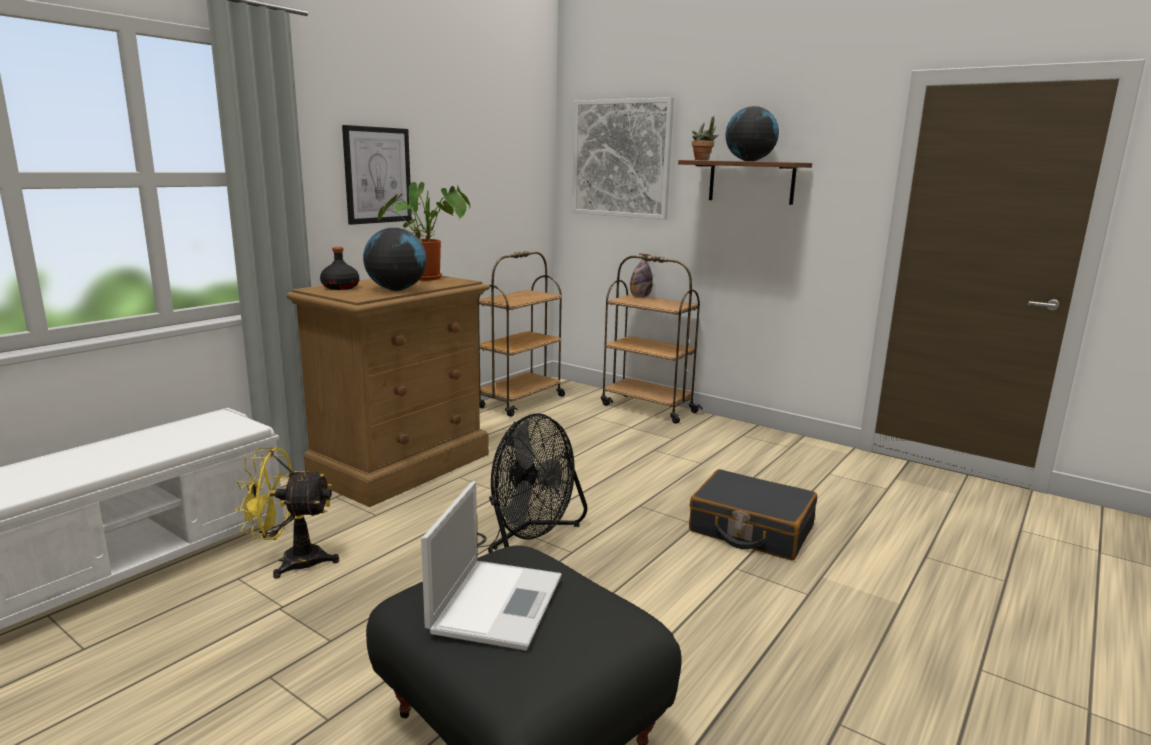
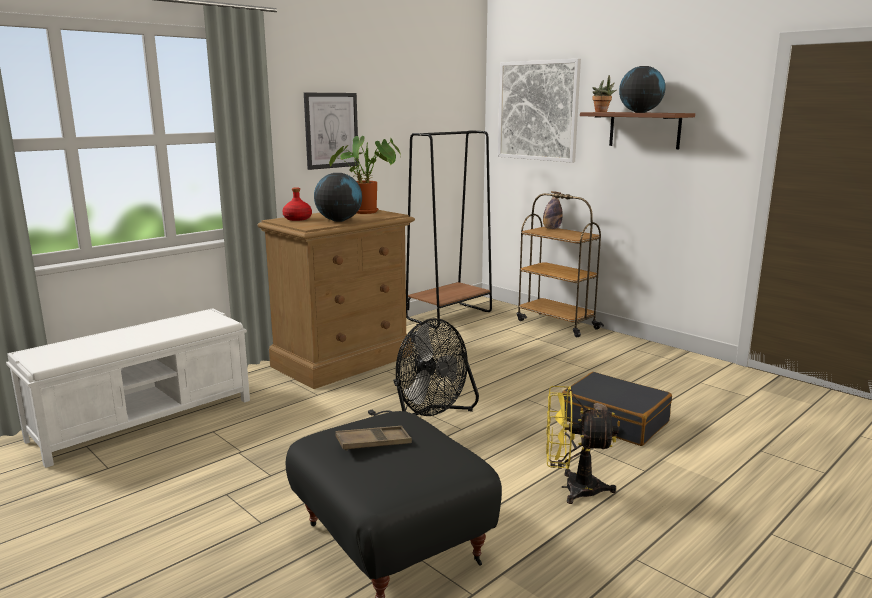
camera: 10 degrees right, 0 degrees up
(291, 561) = (251, 422): yellow fan -> yellow fan (572, 488)
(340, 287) = (297, 219): black bottle -> red bottle
(497, 602) = (373, 443): laptop -> brown tray
(520, 402) = (449, 316): brown cart -> clothes rack

